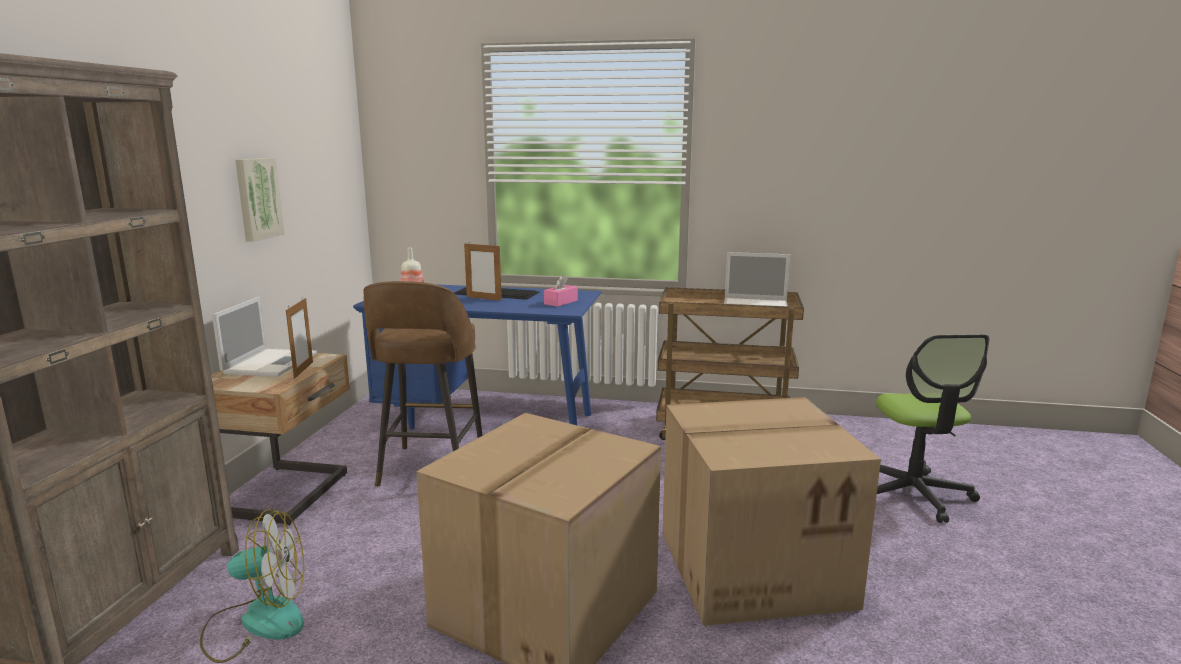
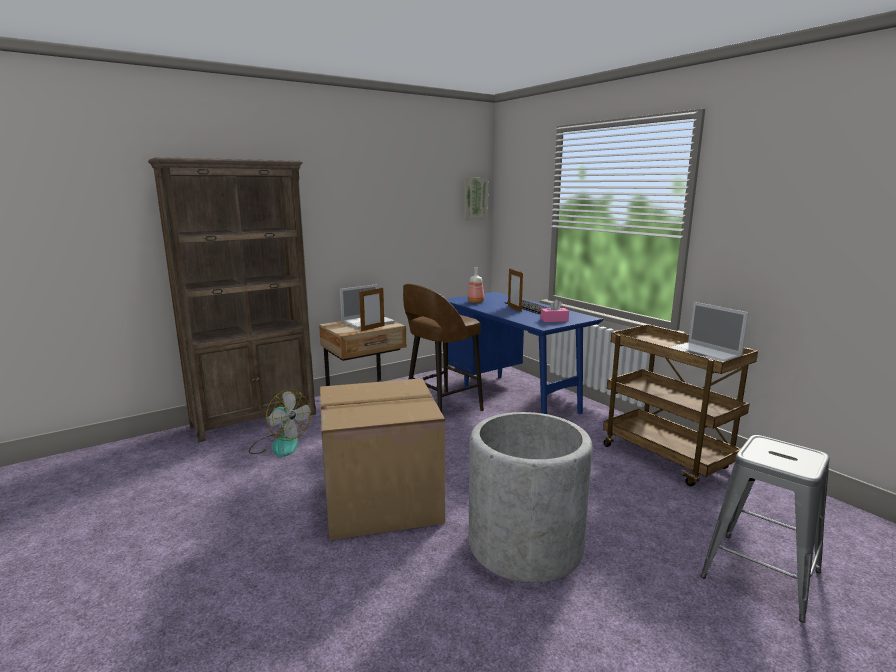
camera: 45 degrees right, 0 degrees up
(257, 198) = (391, 228): picture -> picture (474, 198)
(755, 567) = (525, 545): cardboard box -> grey planter
(914, 494) = (761, 574): office chair -> grey stool

